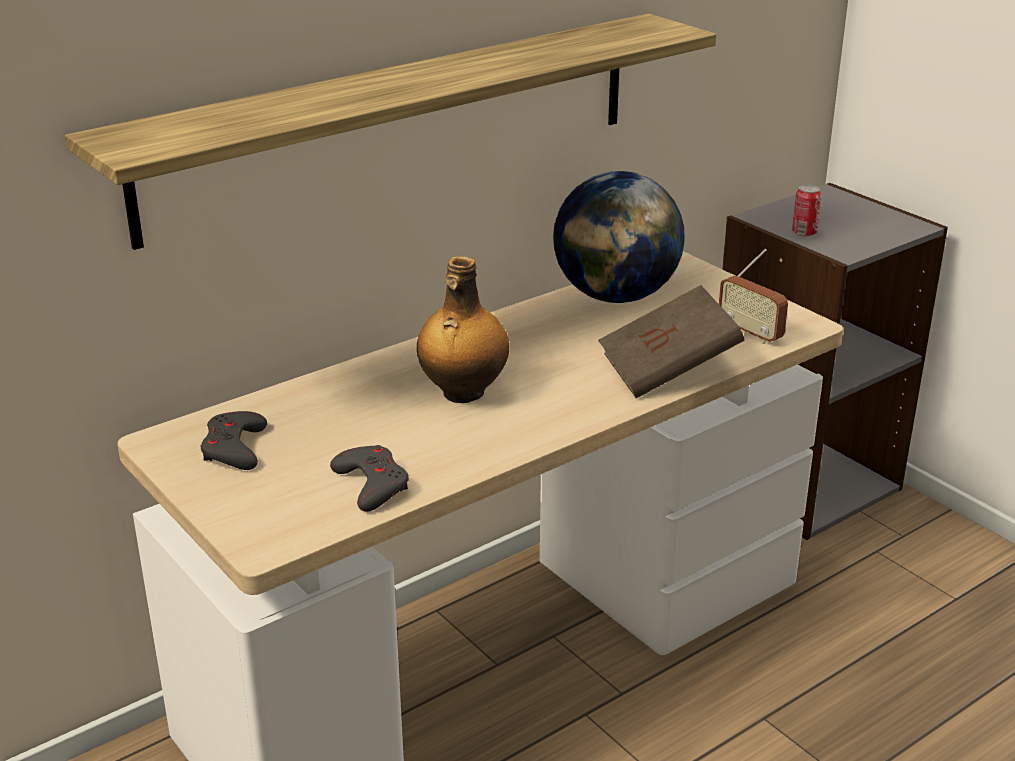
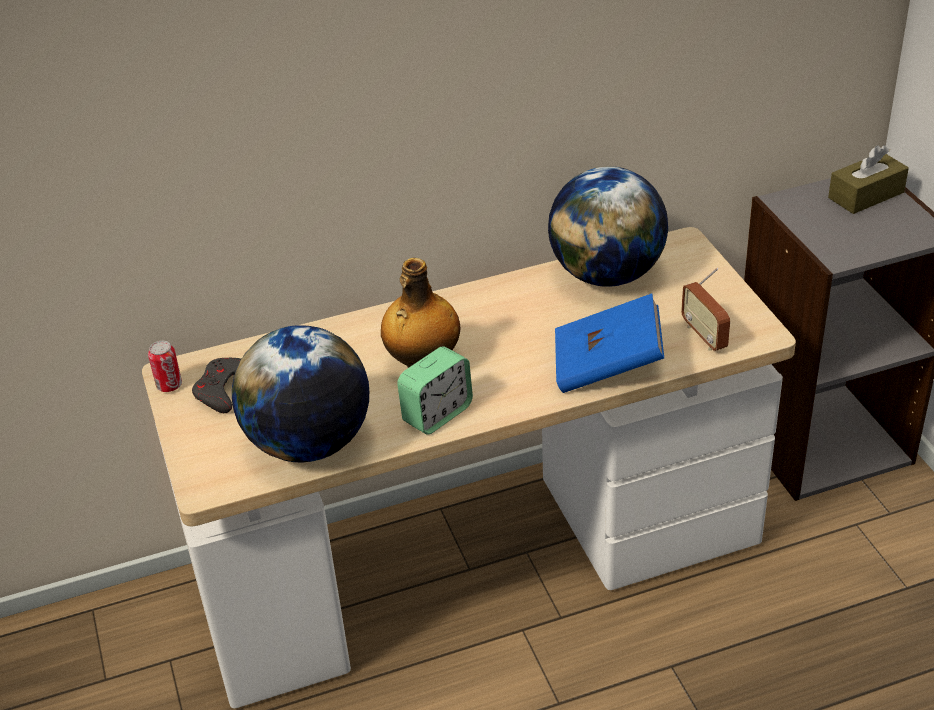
camera: 20 degrees right, 10 degrees up
(372, 484) = (309, 444): grey game controller -> globe
(398, 123) = (393, 124): shelf -> none
(507, 435) = (437, 414): none -> alarm clock
(668, 370) = (607, 366): brown book -> blue book
(804, 233) = (814, 228): can -> can (169, 386)
(834, 205) = (866, 195): none -> brown tissue box

